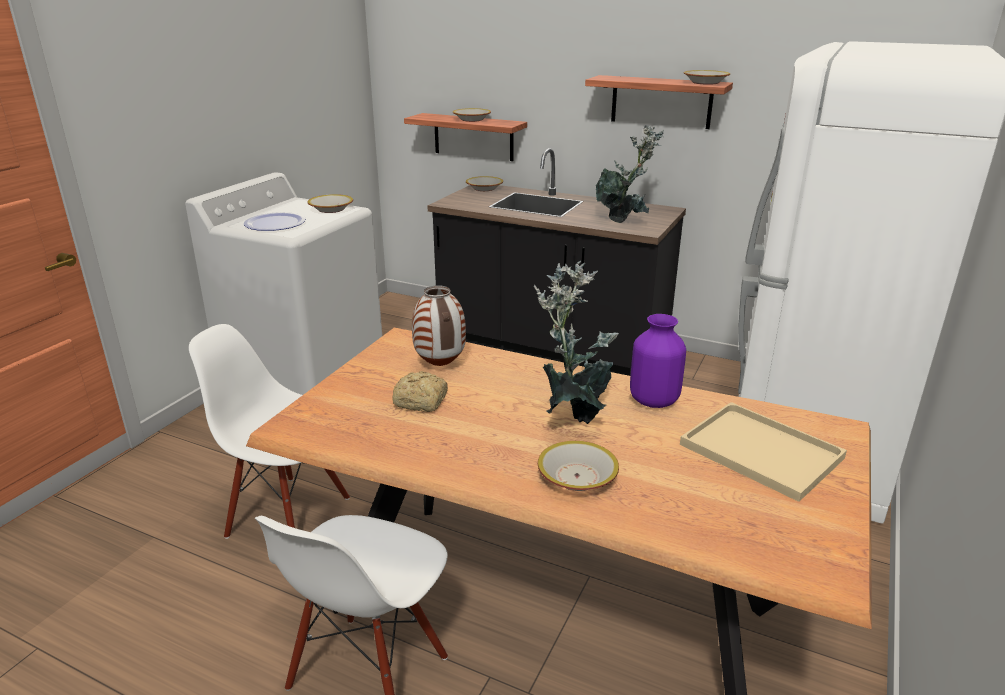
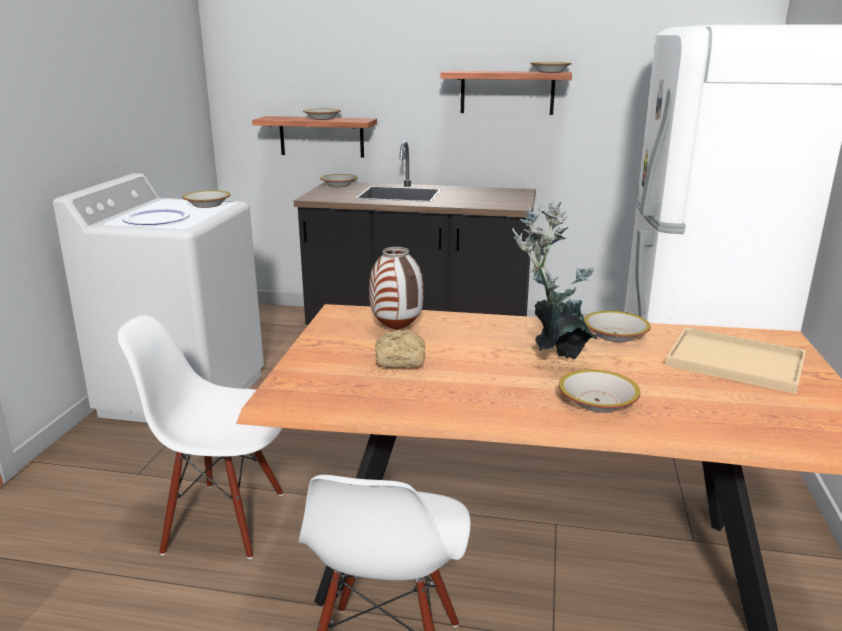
camera: 15 degrees left, 5 degrees down
(624, 220) = (489, 200): potted plant -> none
(653, 400) = (615, 335): purple vase -> bowl

